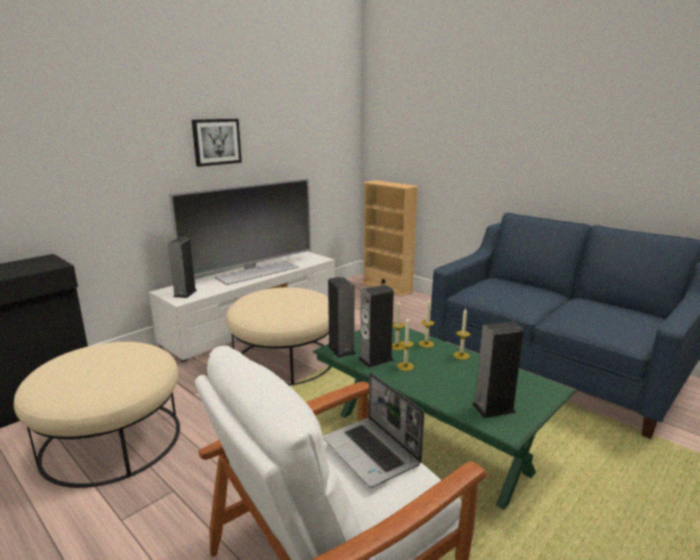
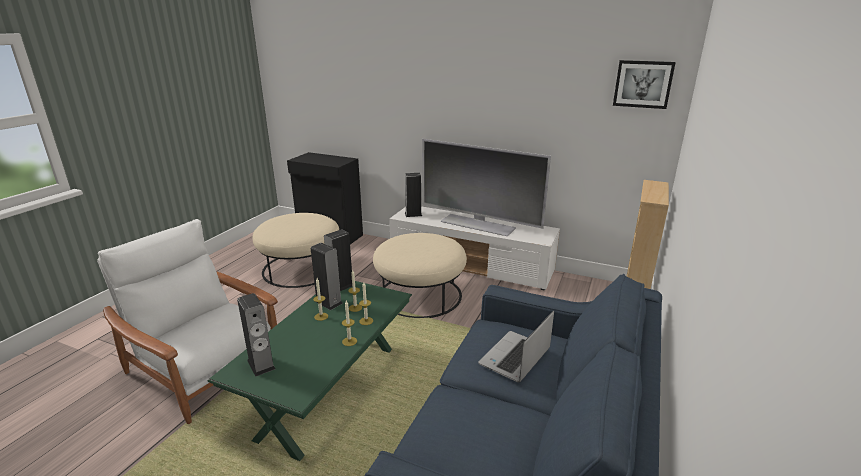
camera: 70 degrees right, 5 degrees up
(216, 142) = (479, 104): picture -> picture (643, 84)
(372, 452) = (216, 324): laptop -> laptop (515, 358)

